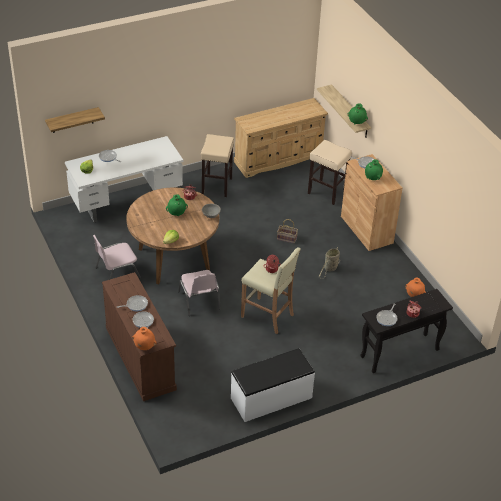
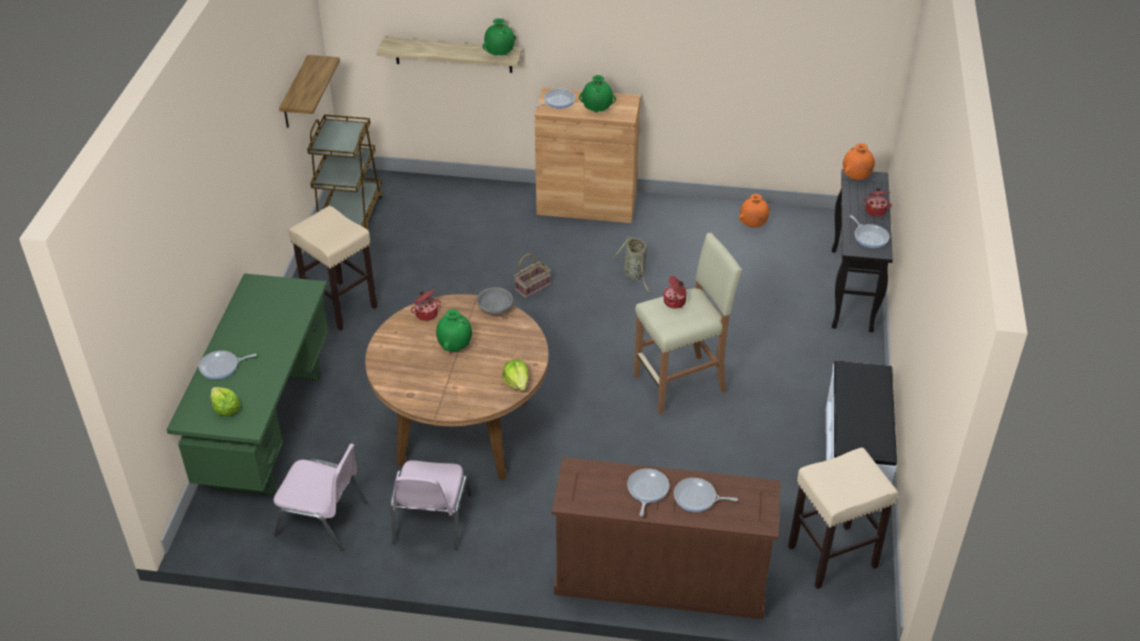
camera: 55 degrees left, 0 degrees up
(72, 120) = (153, 336): shelf -> shelf (295, 93)
(127, 203) = (267, 429): white desk -> green desk
(144, 347) = (759, 522): orange vase -> orange vase (856, 178)
(199, 301) = (586, 445): pink chair -> pink chair (323, 519)
(279, 159) = (350, 214): beige dresser -> brown cart
(326, 192) = (473, 204): beige stool -> beige stool (831, 557)

